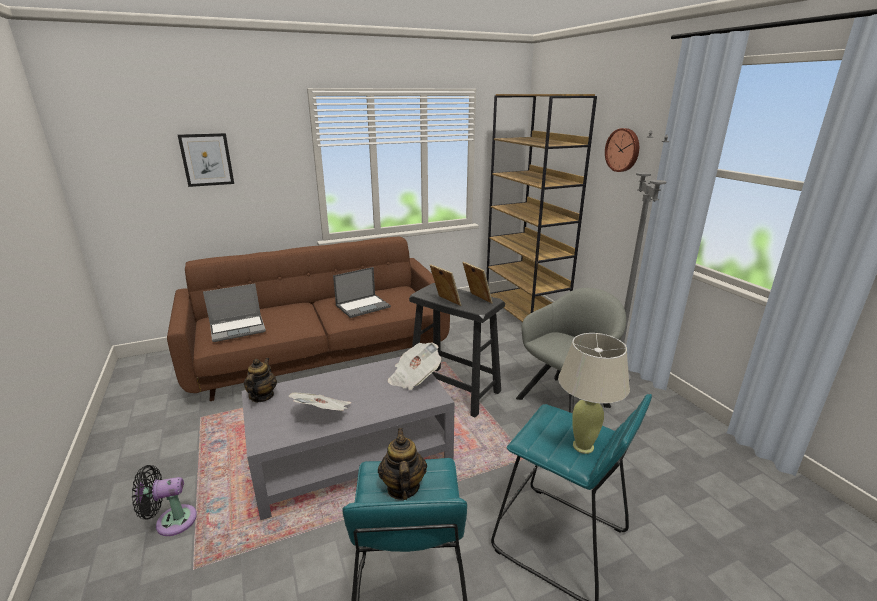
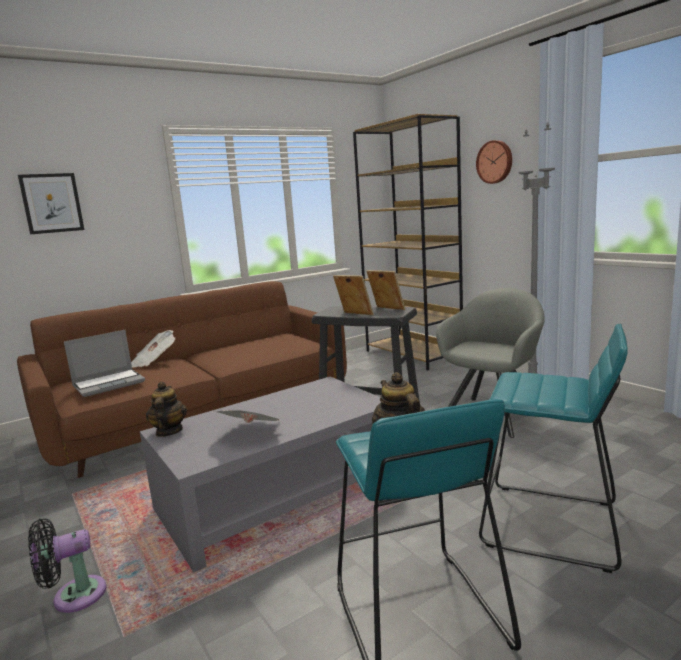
camera: 10 degrees left, 10 degrees down
(363, 306) = (250, 349): laptop -> none
(414, 377) = (339, 393): newspaper -> newspaper (153, 361)
(583, 446) = (566, 390): beige table lamp -> none

